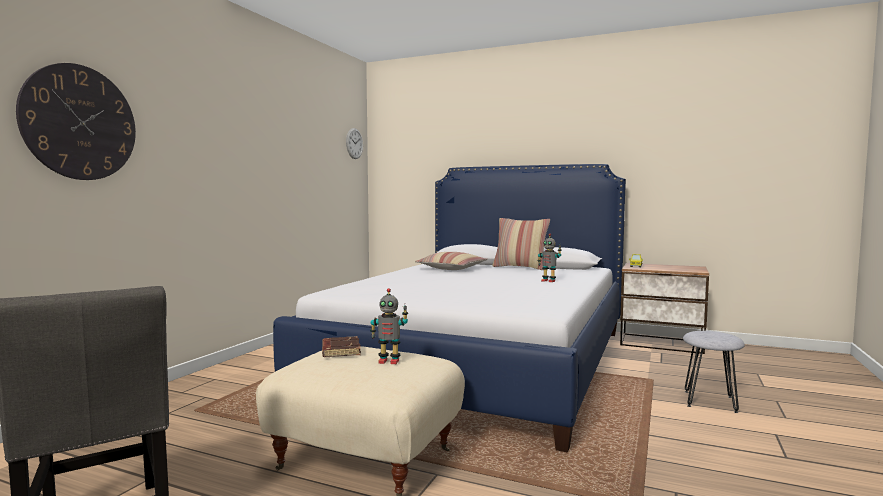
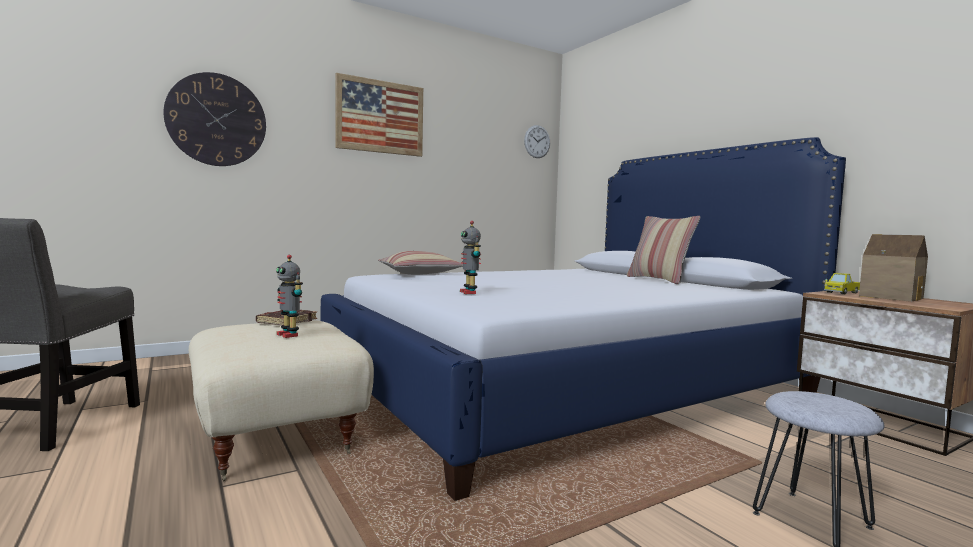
camera: 35 degrees right, 0 degrees up
(239, 120) = (380, 117): none -> picture
(452, 268) = (571, 274): pillow -> pillow (420, 273)
(548, 281) = (633, 291): toy robot -> toy robot (469, 292)
(661, 266) = (891, 297): none -> toy house

